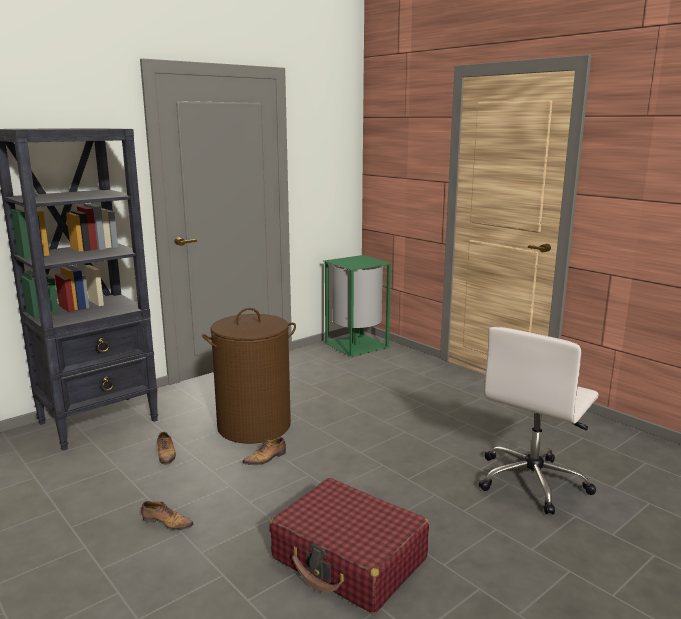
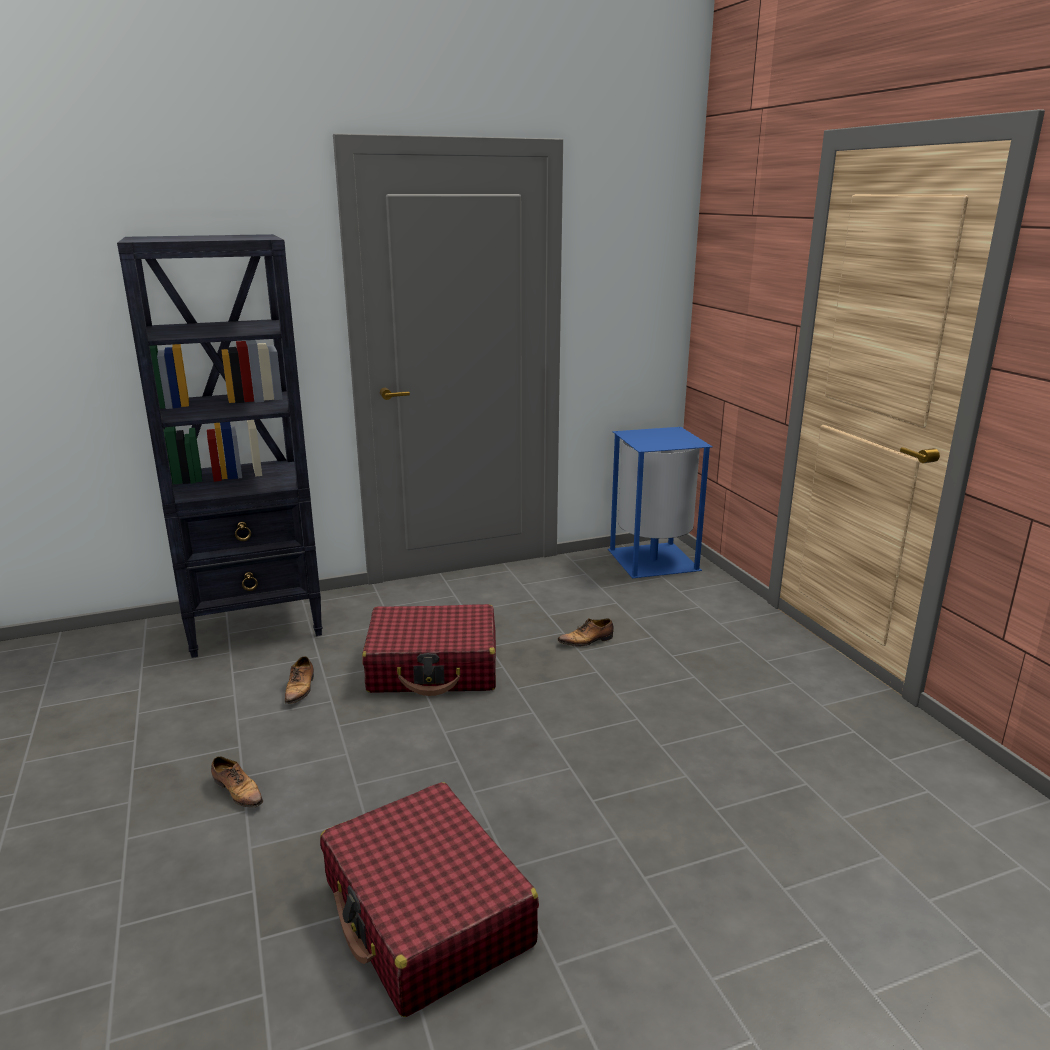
camera: 20 degrees right, 5 degrees up
(254, 426) = (433, 667): brown laundry basket -> red suitcase
(266, 458) = (417, 721): shoe -> shoe (587, 641)
(356, 345) = (652, 561): green trash can -> blue trash can
(532, 481) = (789, 853): white office chair -> none

